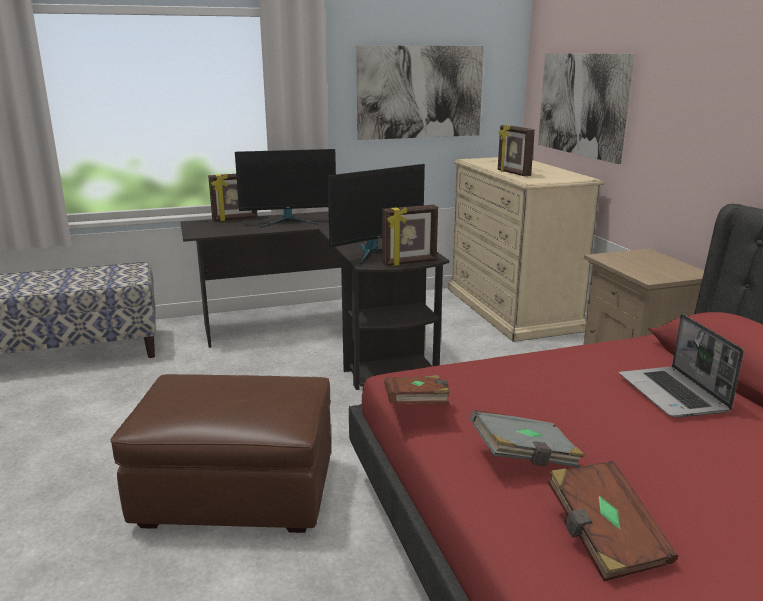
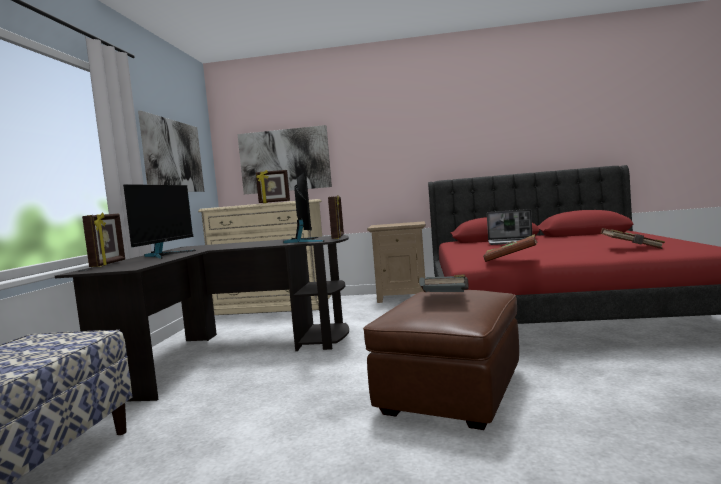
camera: 65 degrees left, 15 degrees down
(525, 457) = (569, 251): grey book -> grey book (445, 298)

